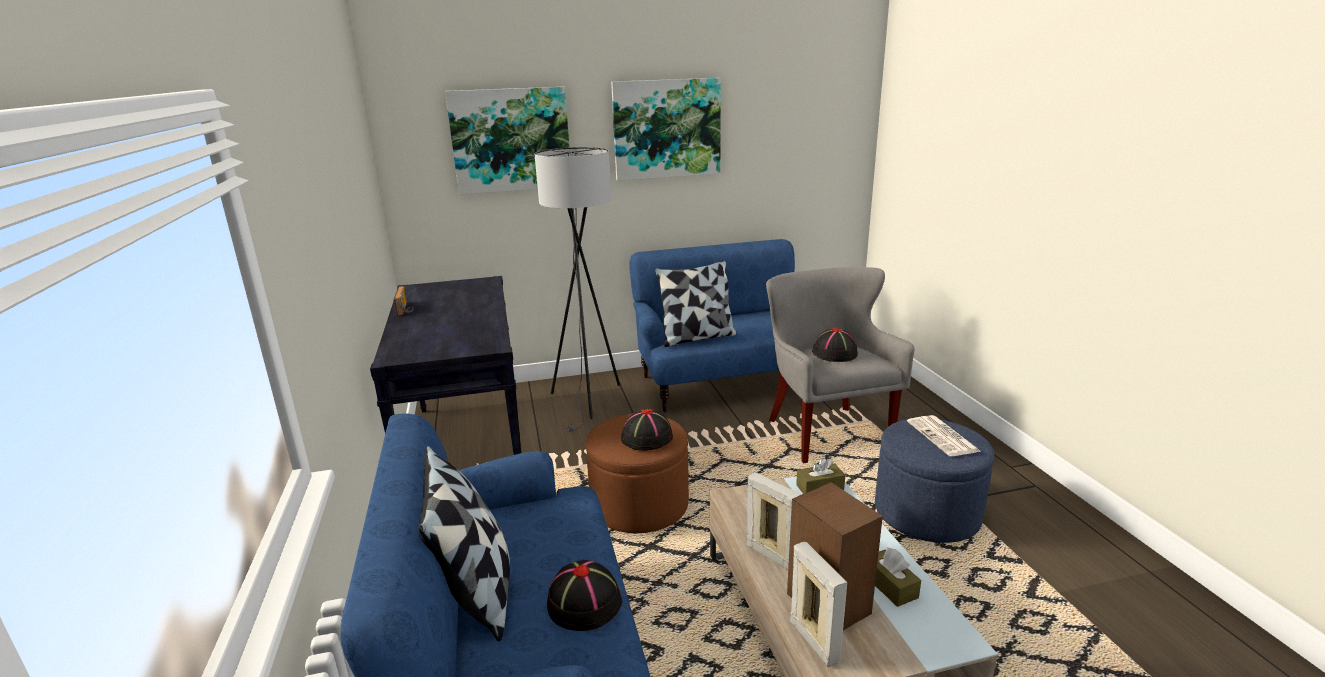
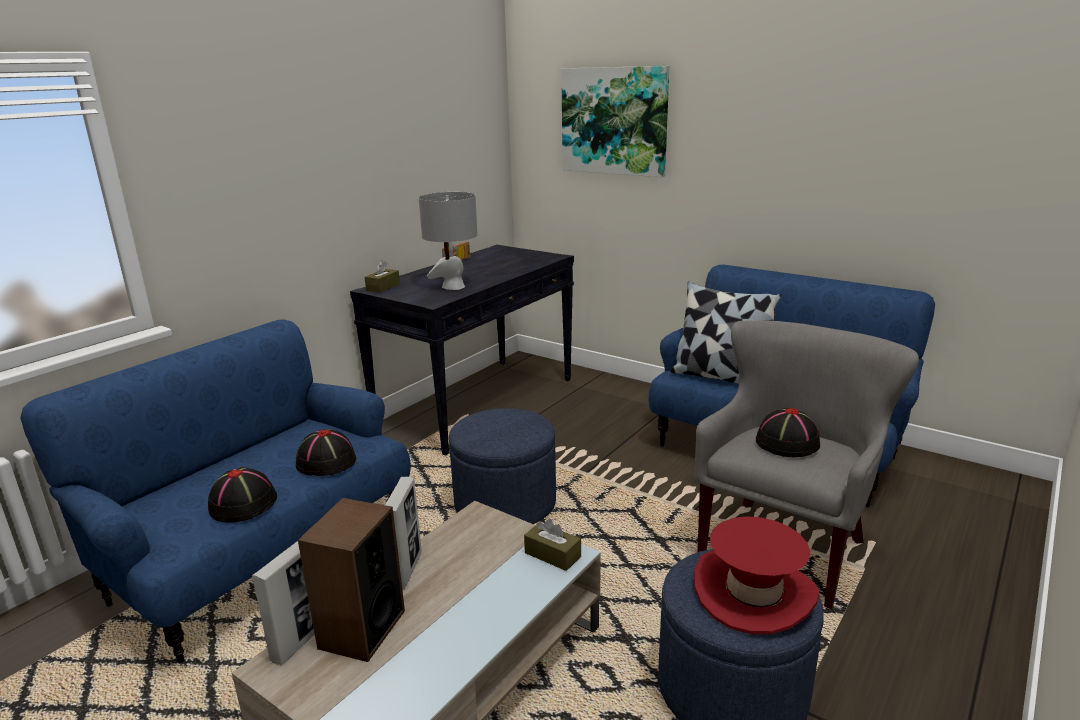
camera: 50 degrees right, 0 degrees up
(472, 329) = (453, 287): none -> grey table lamp
(476, 592) = (228, 462): pillow -> none
(589, 401) = (618, 408): grey floor lamp -> none
(639, 505) = (505, 503): brown ottoman -> blue ottoman
(646, 438) = (499, 434): black hat -> black hat (326, 462)
(666, 129) = (779, 121): picture -> none
(890, 586) = (423, 659): brown tissue box -> brown tissue box (383, 287)
(943, 437) = (753, 593): newspaper -> red hat

